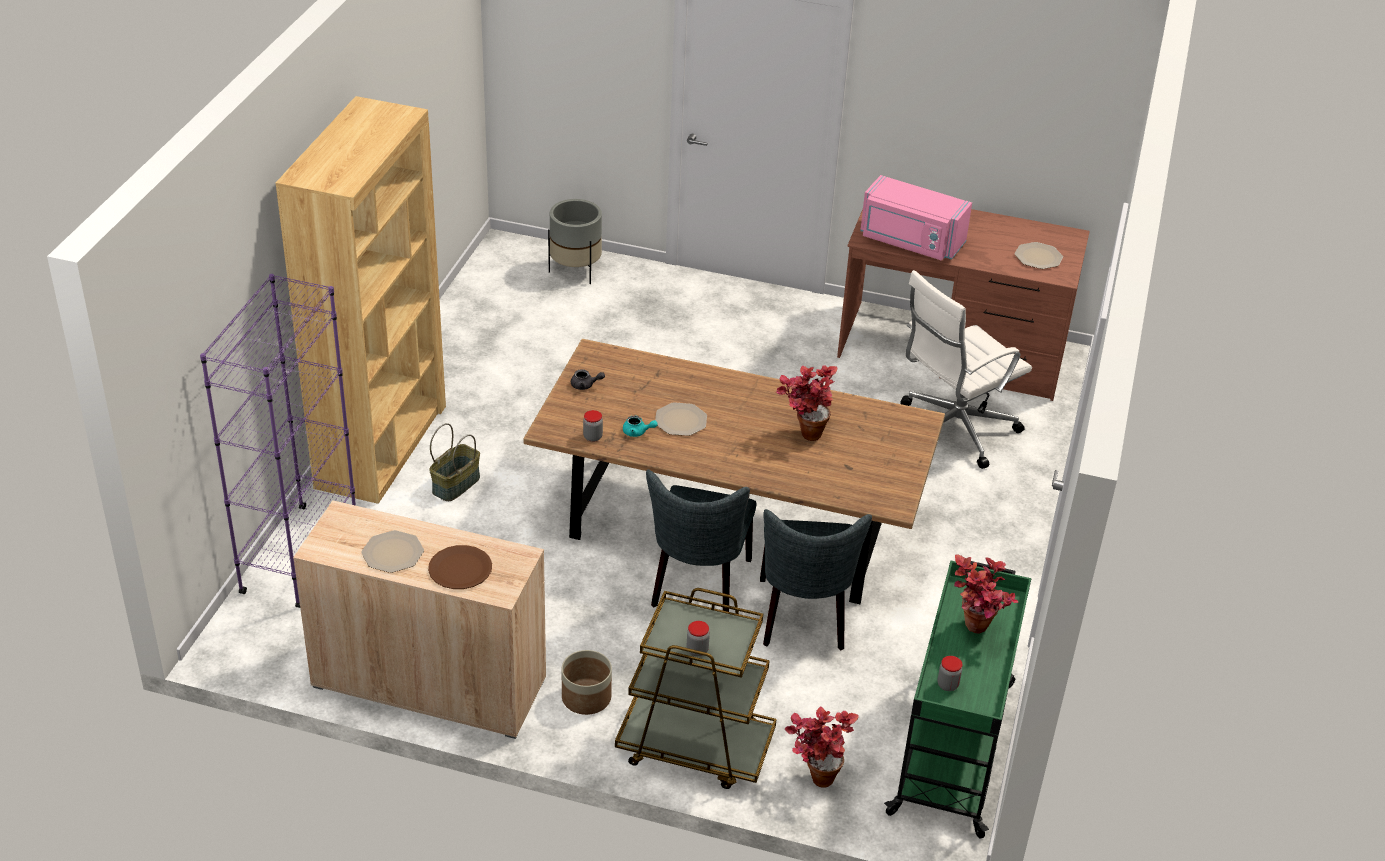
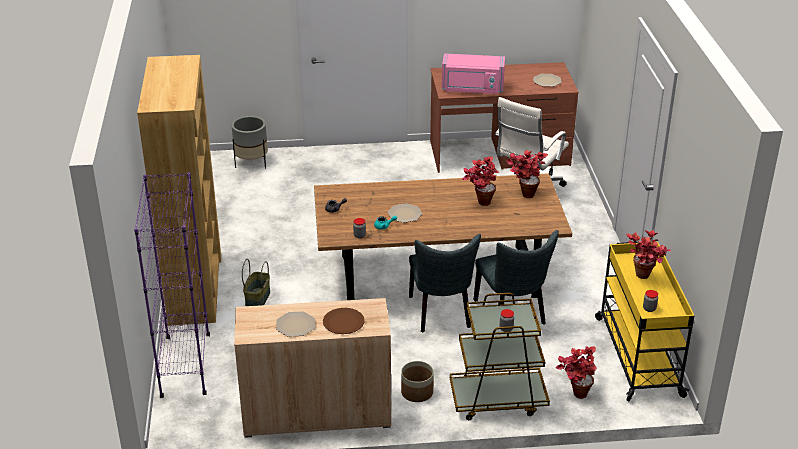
camera: 20 degrees left, 5 degrees down
(882, 436) = (524, 193): none -> potted plant
(953, 745) = (637, 355): green cart -> yellow cart

